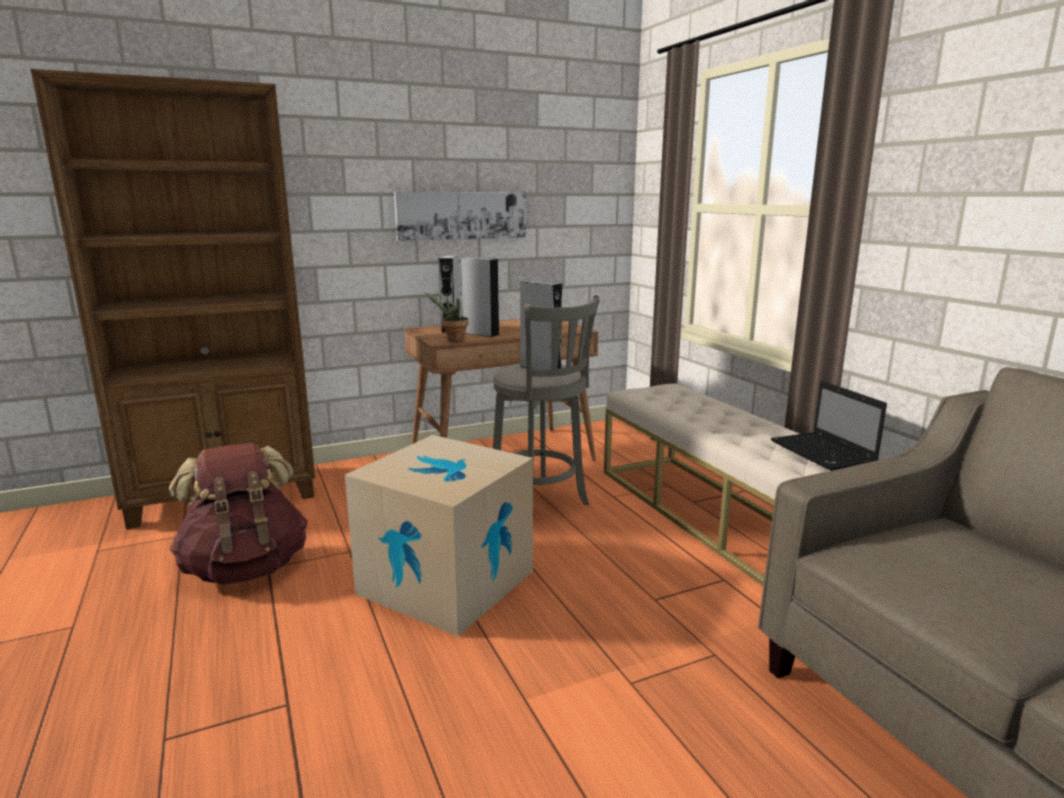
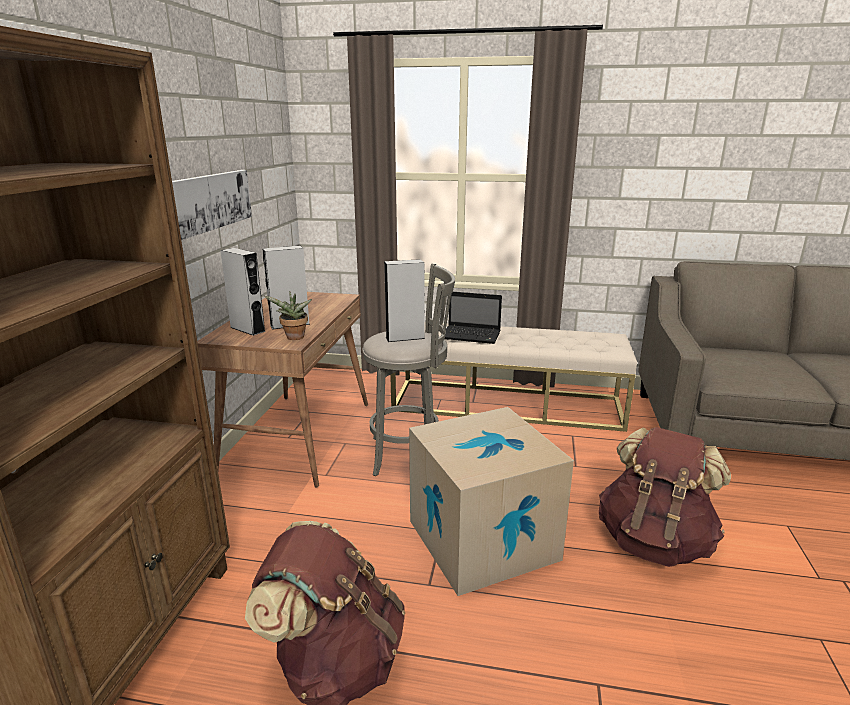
camera: 55 degrees left, 5 degrees up
(560, 696) = (654, 542): none -> brown backpack
(824, 453) = (582, 335): laptop -> laptop (472, 335)

